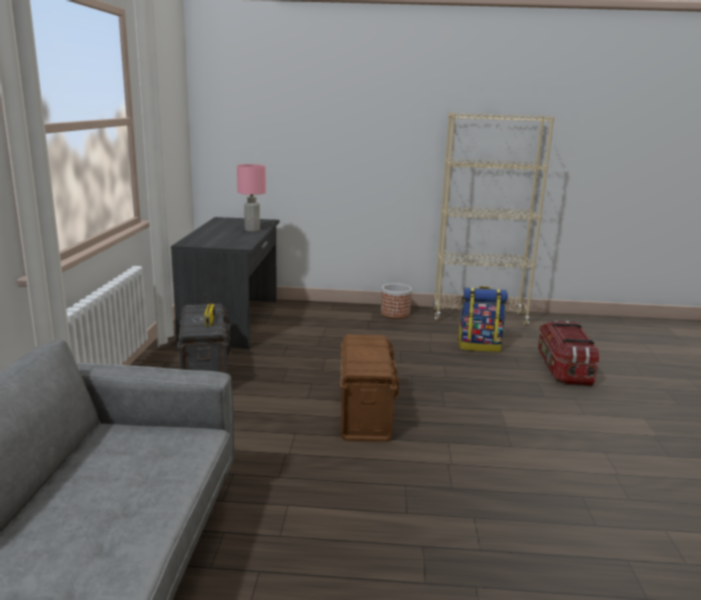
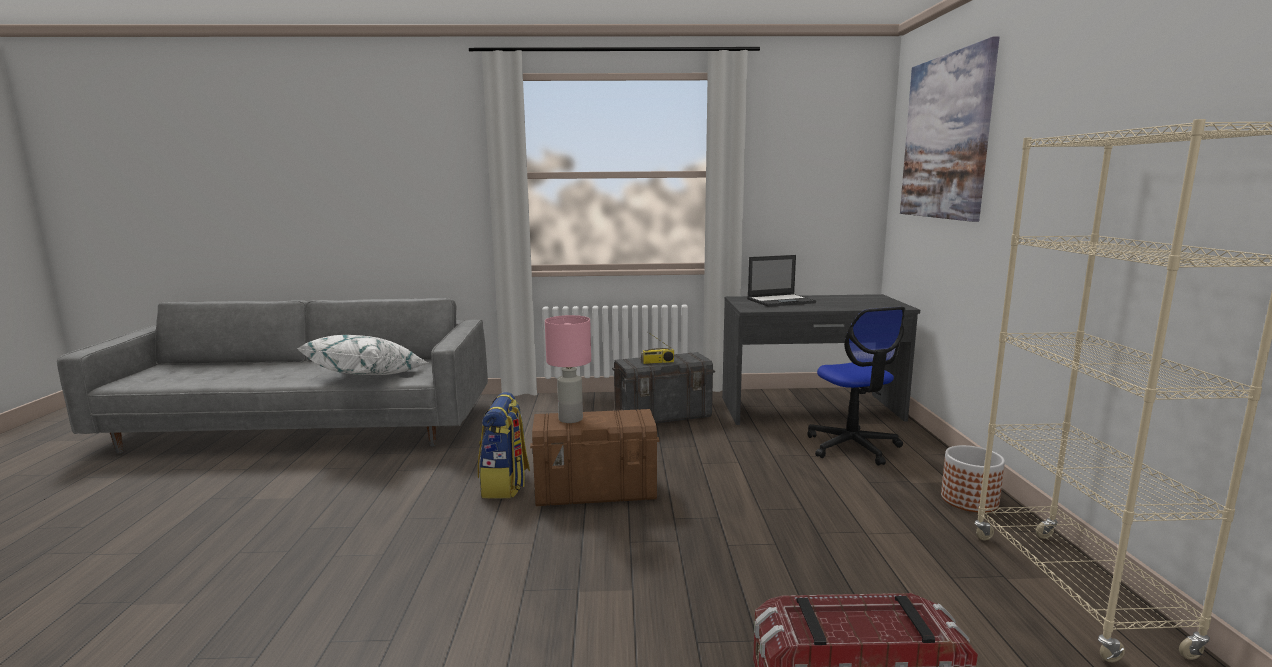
camera: 85 degrees right, 5 degrees down
(148, 483) = (368, 376): none -> white pillow
(215, 236) = (781, 301): none -> laptop
(252, 230) = (833, 306): pink table lamp -> pink table lamp (570, 419)
(279, 95) = (945, 137): none -> picture
(313, 322) = (852, 447): none -> office chair
(479, 346) = (891, 582): backpack -> backpack (505, 485)

